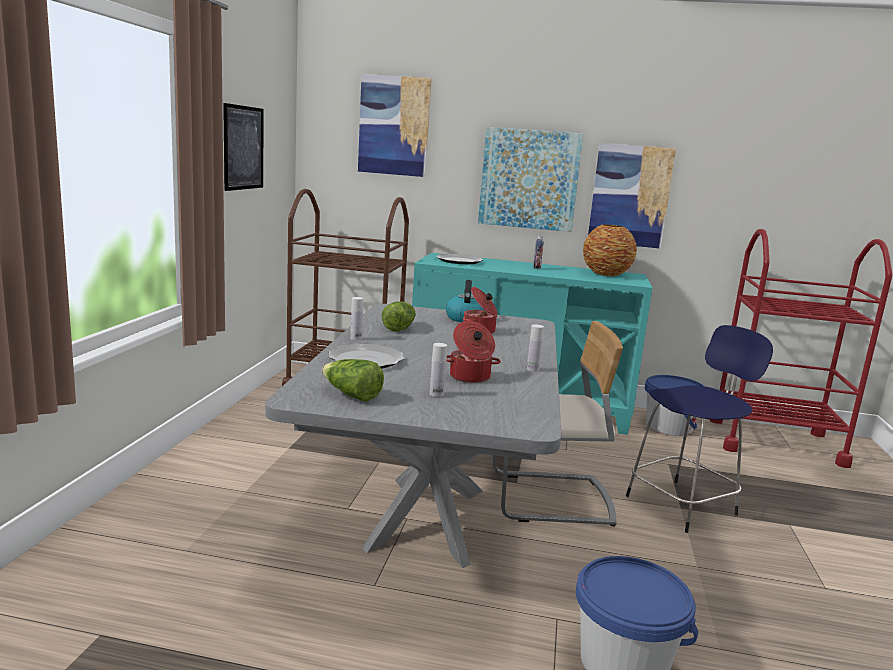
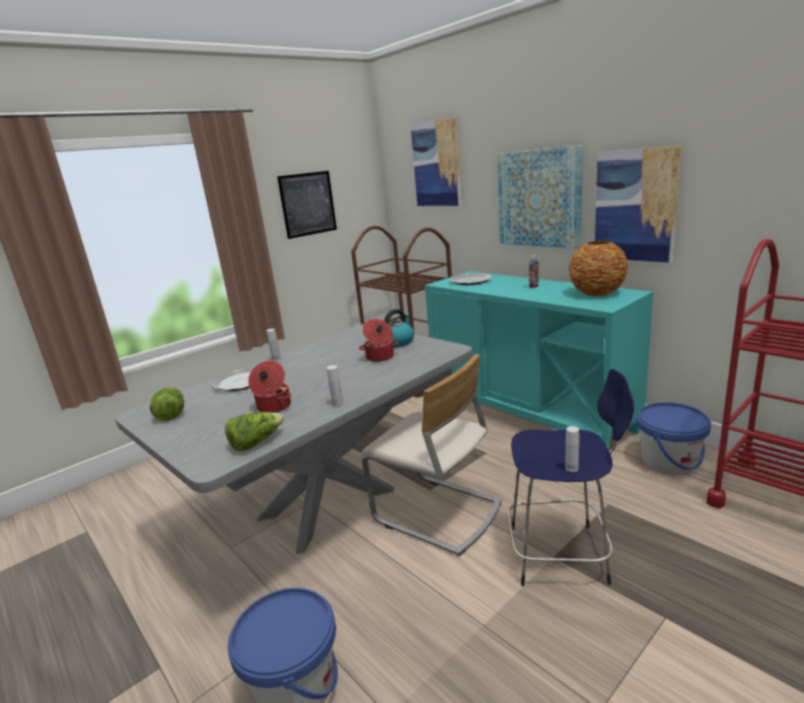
camera: 40 degrees right, 5 degrees up
(399, 327) = (326, 350): lettuce -> lettuce (256, 442)
(436, 394) = (219, 420): white bottle -> white bottle (572, 468)

